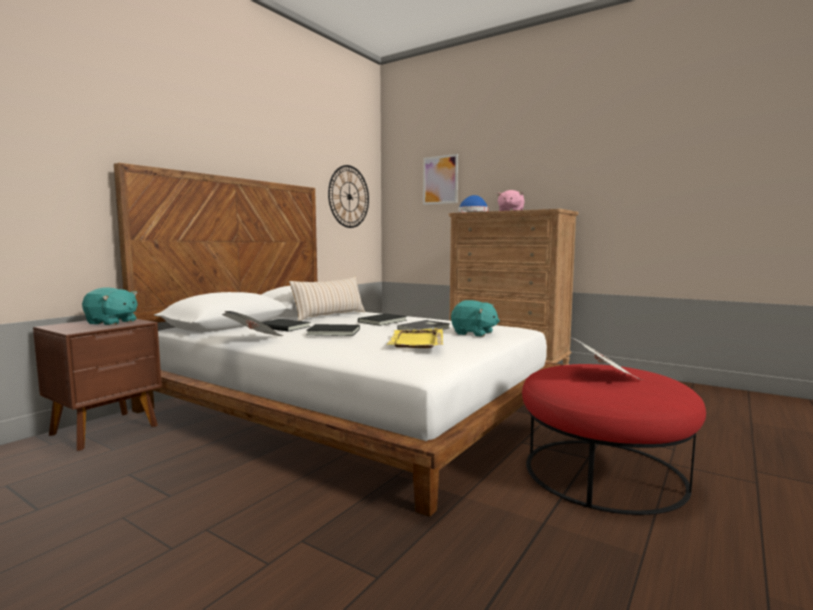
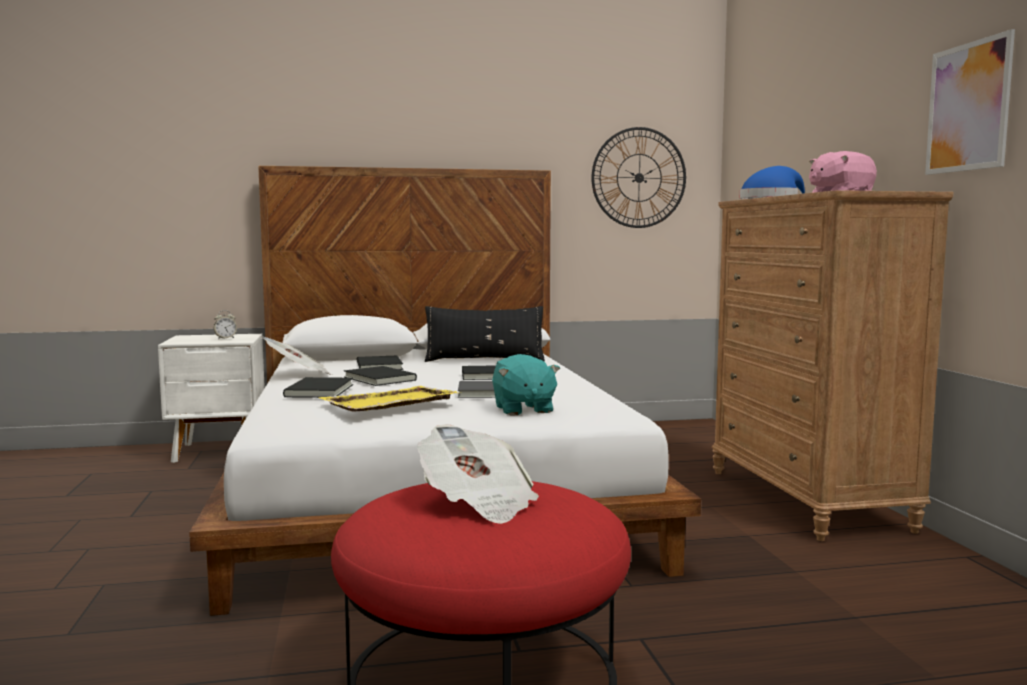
camera: 45 degrees right, 0 degrees up
(107, 430) = (220, 451): brown nightstand -> white nightstand
(112, 322) = (225, 338): turquoise plush toy -> alarm clock
(330, 315) = (484, 360): beige pillow -> black pillow
(337, 343) = (322, 390): none -> black book
(440, 180) = (781, 137): picture -> picture (968, 107)

